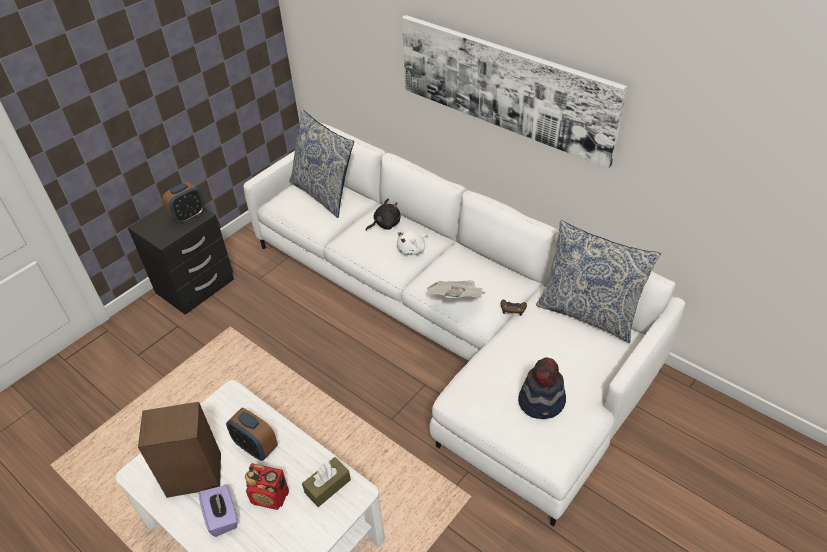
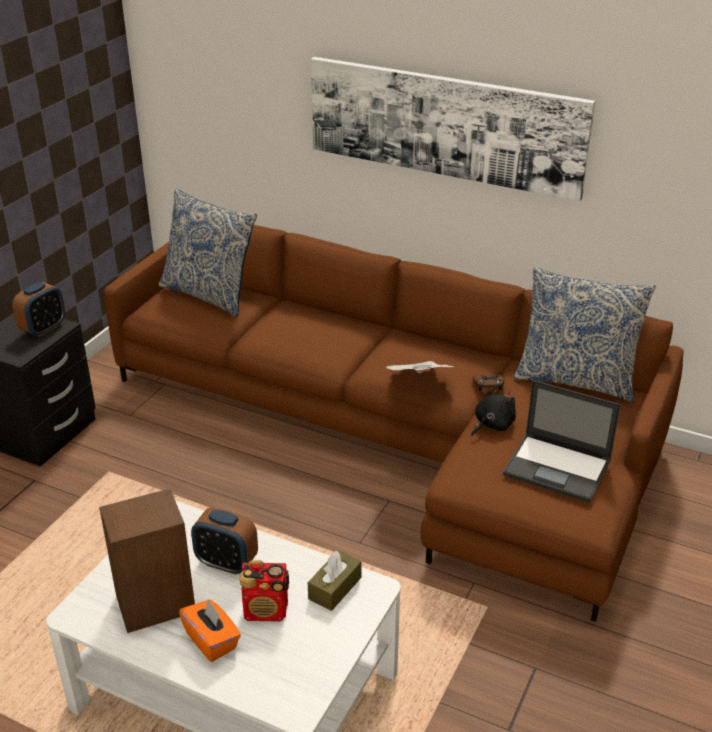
camera: 15 degrees left, 10 degrees down
(222, 517) = (212, 641): purple tissue box -> orange tissue box
(385, 224) = (300, 318): black plush toy -> black plush toy (492, 425)
(412, 250) = (344, 340): white plush toy -> none
(450, 325) = (397, 434): white sofa -> brown sofa
(542, 401) = (558, 468): hat -> laptop

